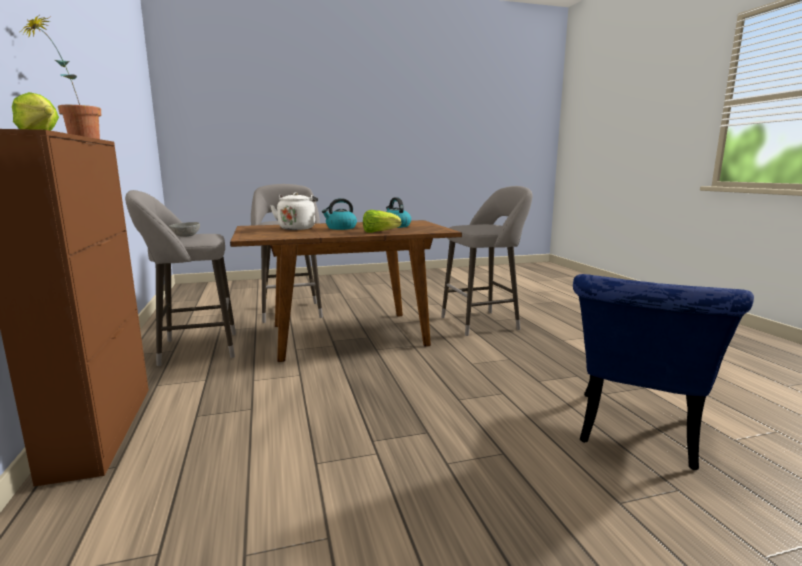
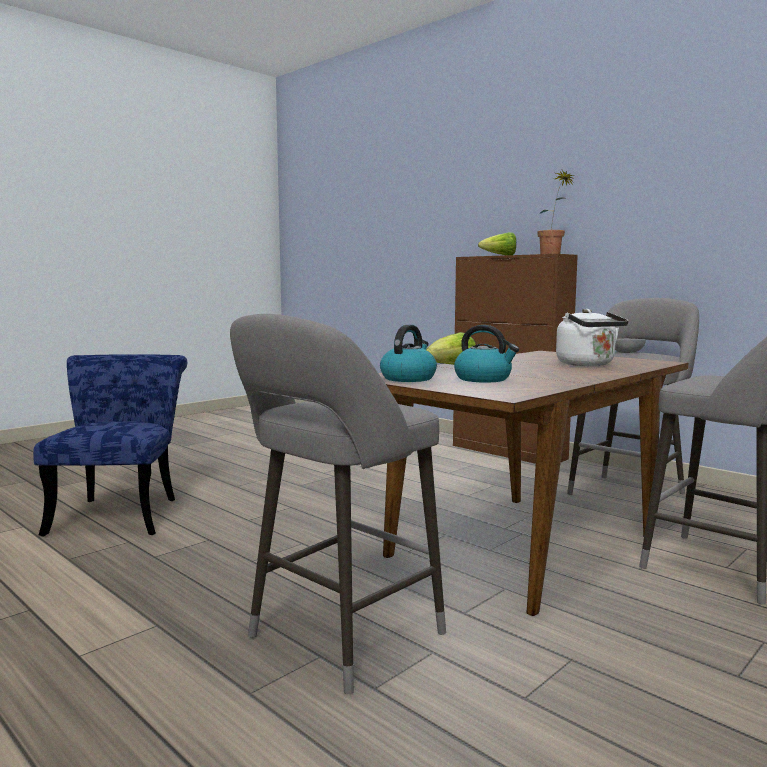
camera: 150 degrees right, 5 degrees down
(340, 228) = (537, 369): kettle -> kettle (408, 378)

